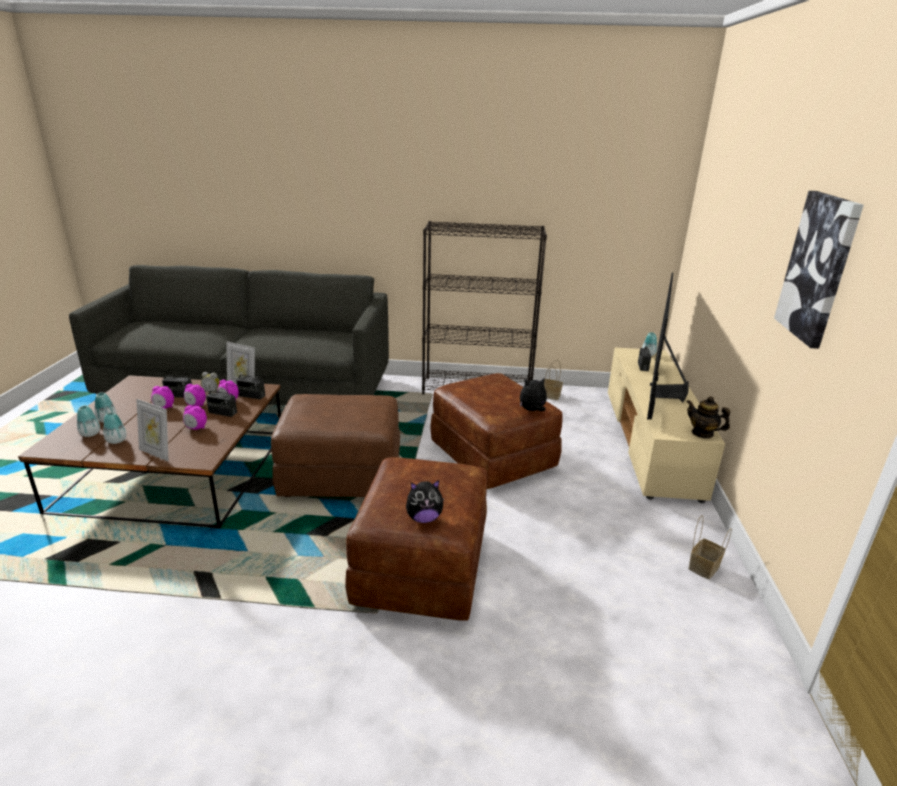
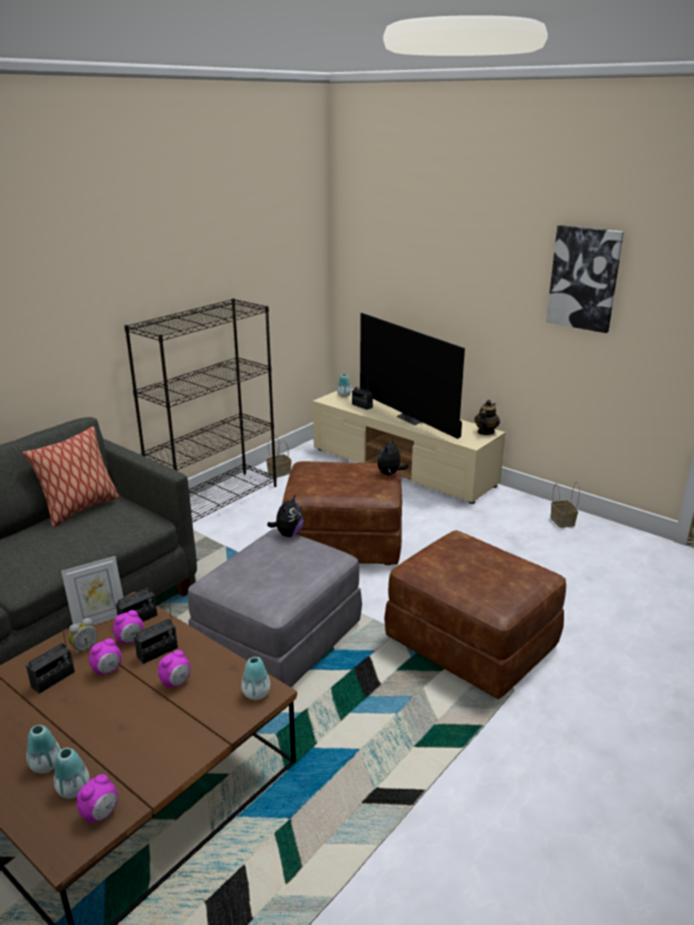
camera: 55 degrees left, 0 degrees up
(116, 441) = (129, 763): vase -> vase (256, 693)
(157, 453) = (209, 729): picture frame -> none
(164, 407) = (77, 700): alarm clock -> alarm clock (101, 814)
(328, 332) = (80, 509): none -> pillow
(342, 474) = (278, 639): brown ottoman -> grey ottoman
(424, 518) = (518, 579): plush toy -> plush toy (288, 534)
(702, 433) = (485, 432): teapot -> teapot turned 135 degrees clockwise

